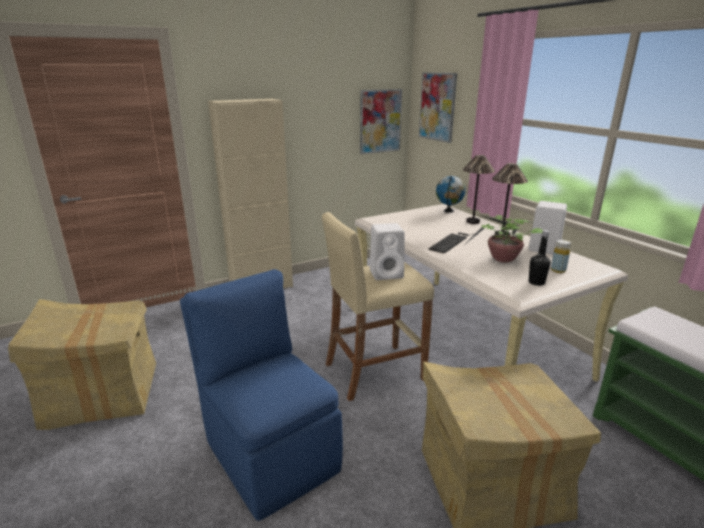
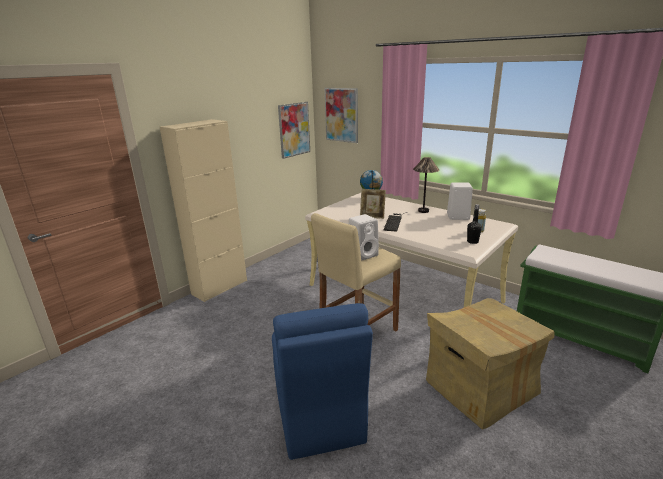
camera: 20 degrees left, 0 degrees up
(101, 395) = (134, 415): cardboard box -> none
(270, 453) = (319, 415): blue chair -> blue chair turned 135 degrees counterclockwise
(430, 232) = (372, 216): none -> picture frame
(473, 221) = (395, 203): table lamp -> none
(501, 260) = (438, 229): potted plant -> none

